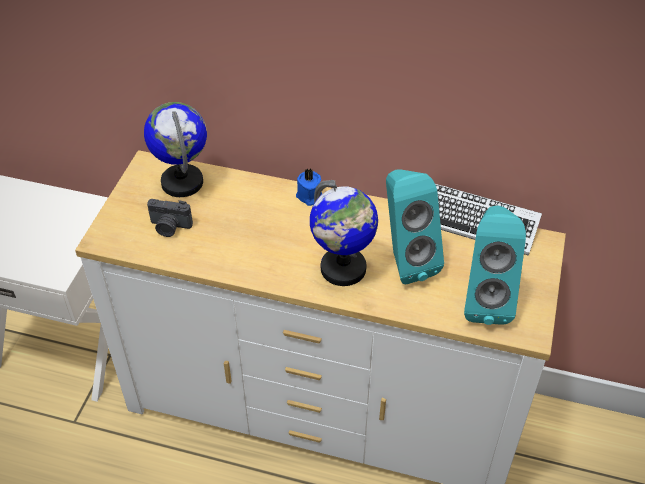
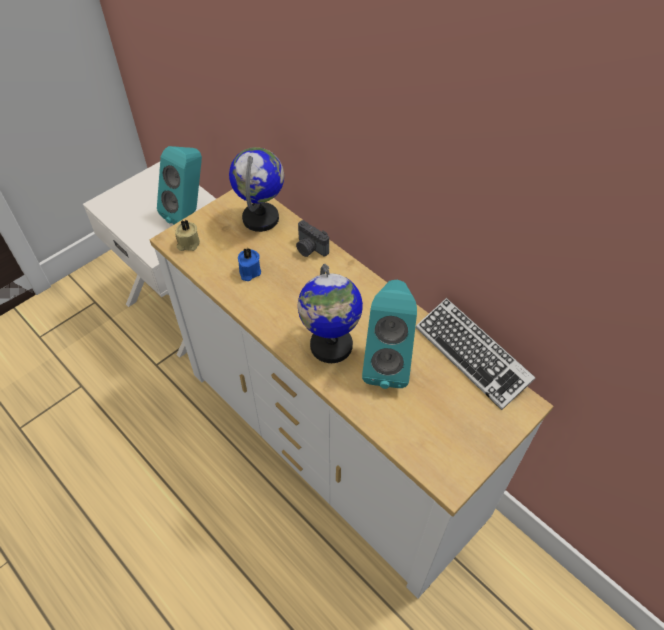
camera: 30 degrees right, 5 degrees up
(123, 236) = (188, 243): none -> beige candle
(169, 227) = (225, 251): camera -> camera (310, 249)
(308, 196) = (348, 271): blue candle -> blue candle (249, 272)
(485, 300) = (431, 432): turquoise speaker -> turquoise speaker (188, 213)

